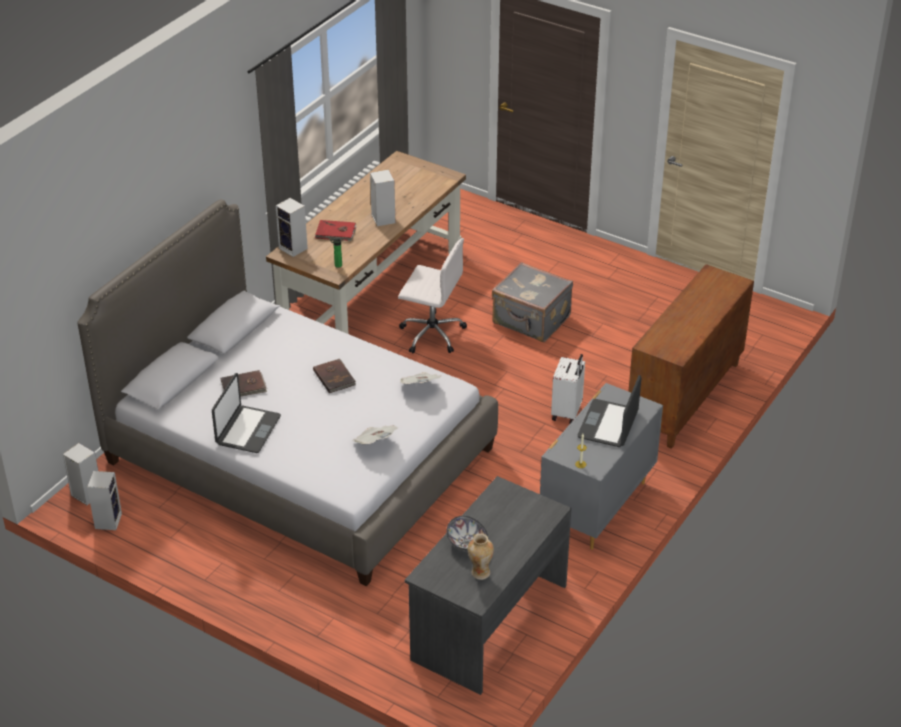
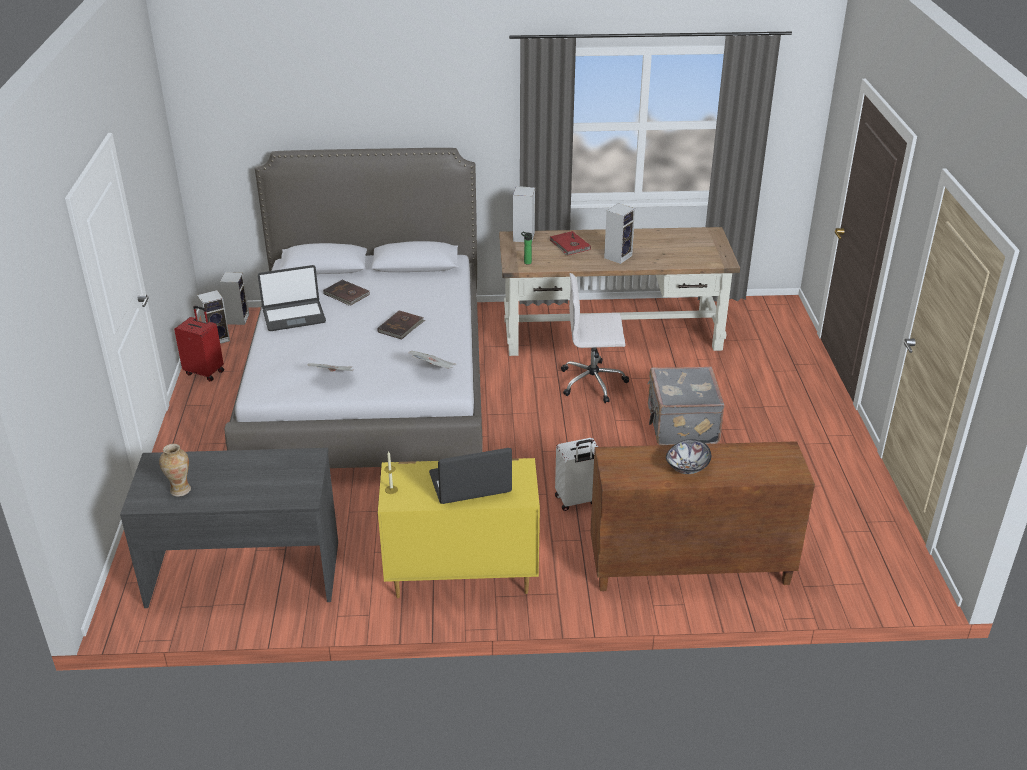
camera: 55 degrees right, 5 degrees down
(160, 548) = (205, 372): none -> red suitcase
(431, 334) = (593, 382): white office chair -> white office chair turned 105 degrees clockwise
(466, 543) = (217, 466): bowl -> bowl (686, 467)
(596, 507) = (460, 575): grey dresser -> yellow dresser

